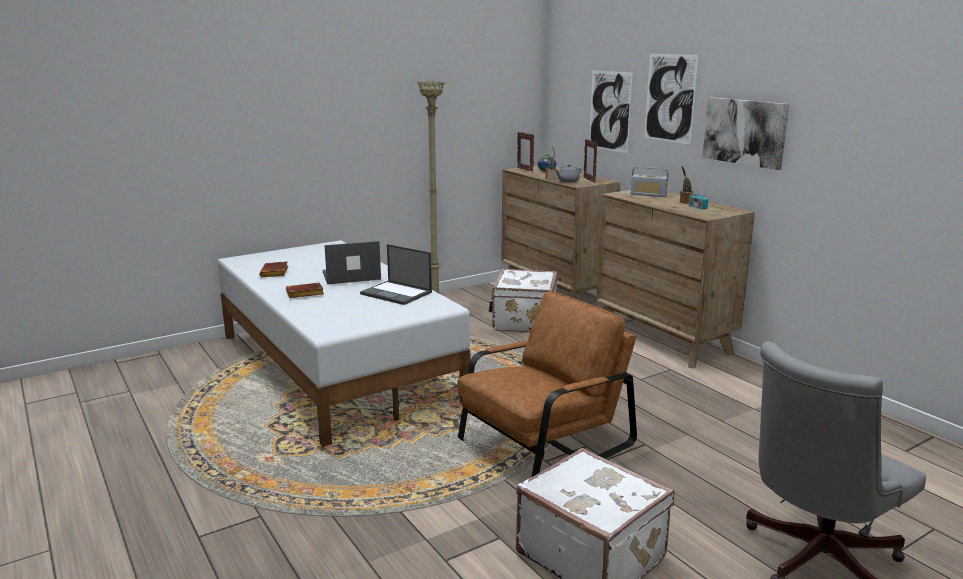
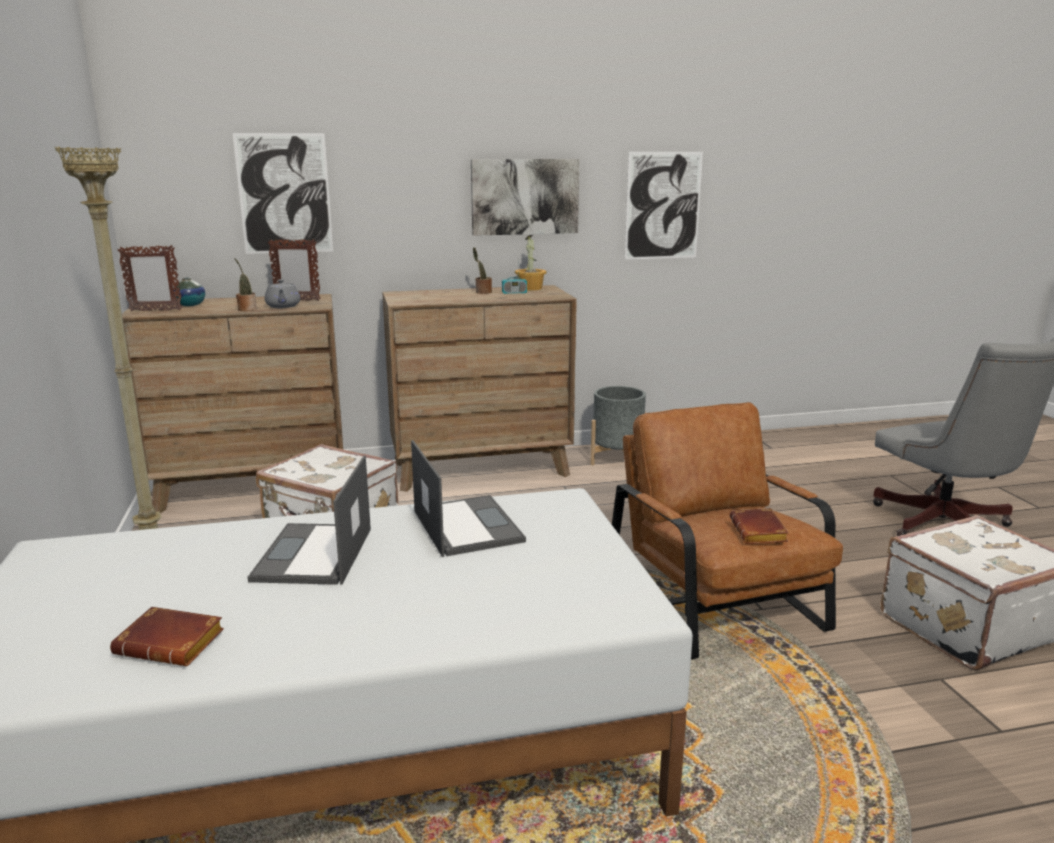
camera: 70 degrees left, 0 degrees up
(304, 294) = (384, 616): brown book -> brown book (760, 532)
(397, 293) = (466, 525): laptop -> laptop turned 75 degrees counterclockwise
(648, 195) = (426, 295): radio -> none
(670, 98) = (402, 165): picture -> picture (663, 206)
(725, 208) = (530, 288): none -> potted plant
(754, 381) = (617, 459): none -> grey planter

